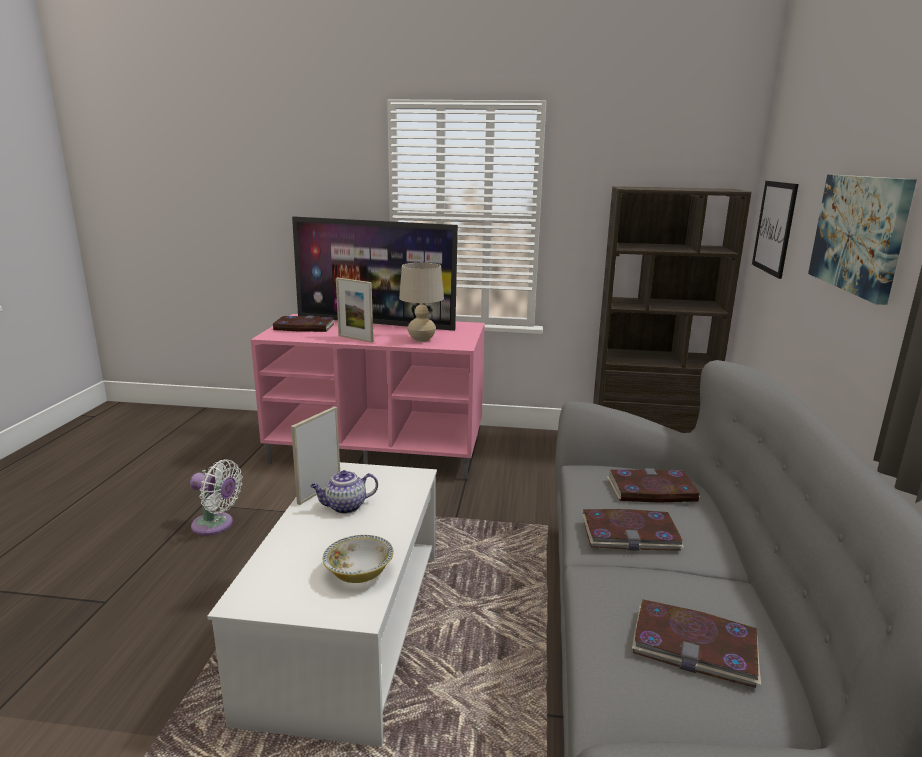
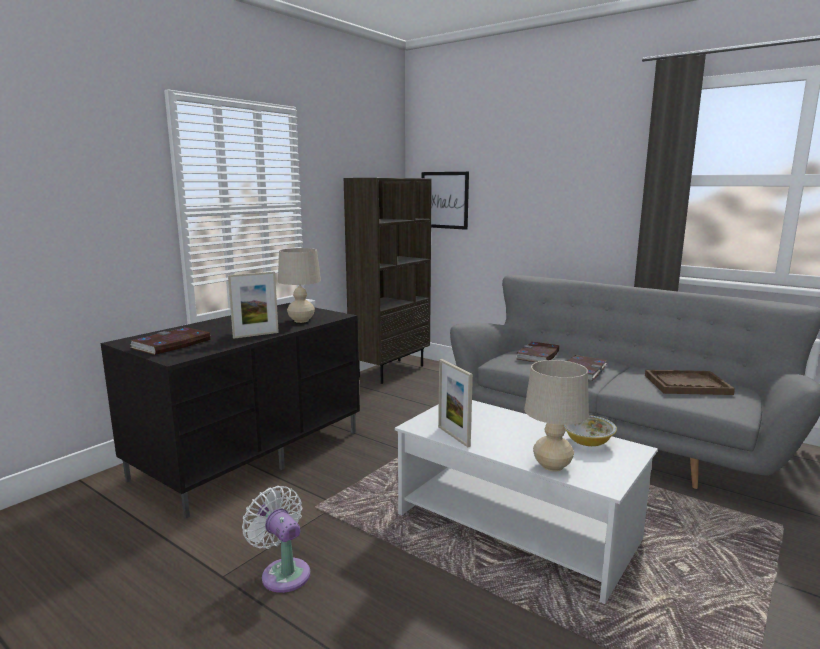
camera: 60 degrees left, 5 degrees down
(216, 525) = (283, 572): white fan -> white fan turned 90 degrees counterclockwise
(275, 559) = (552, 466): none -> beige table lamp
(345, 507) = (488, 431): teapot -> none
(376, 323) = (219, 324): television -> none
(380, 450) = (251, 453): pink tv stand -> black tv stand
(695, 646) = (687, 385): book -> brown tray
(859, 233) = (553, 192): picture -> none

